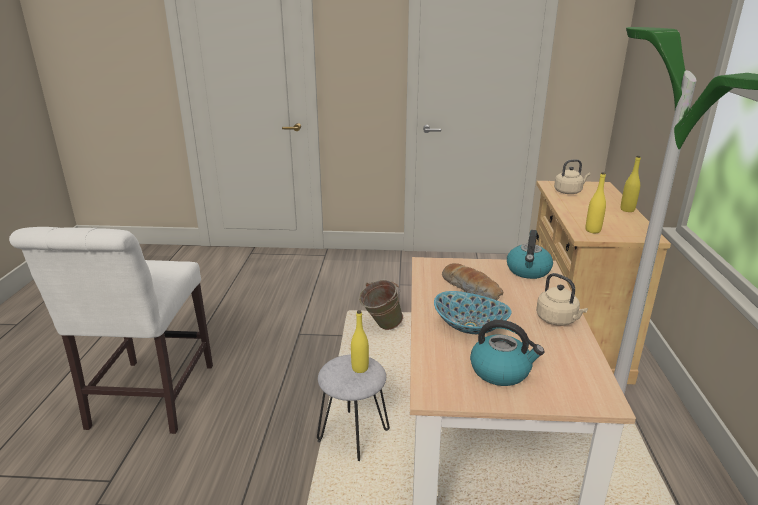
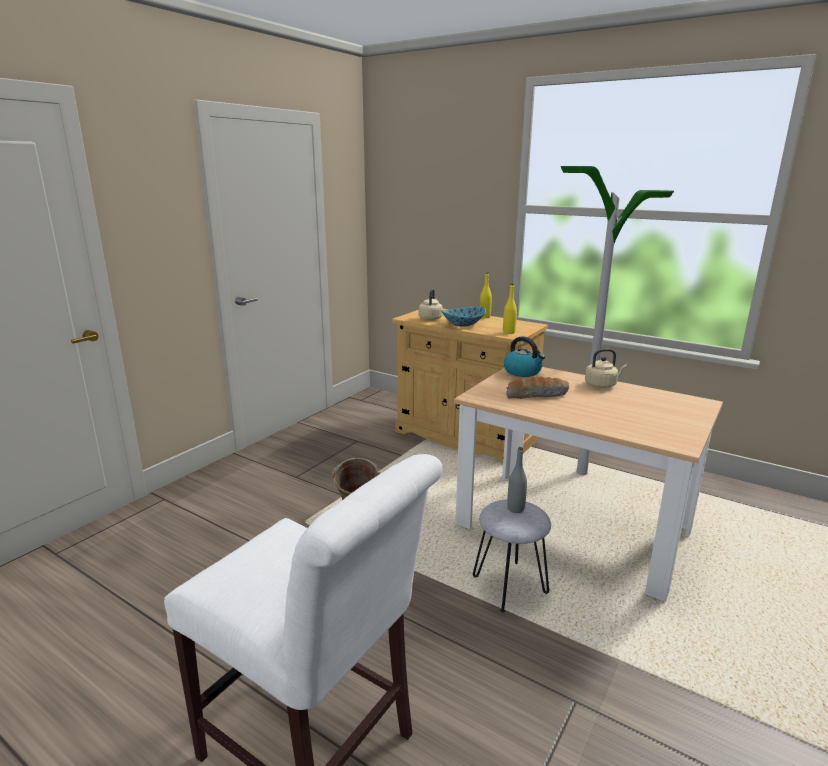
camera: 60 degrees left, 5 degrees down
(360, 368) = (515, 509): yellow bottle -> grey bottle
(470, 327) = (595, 410): bowl -> bowl (463, 324)
(501, 371) = (660, 418): kettle -> none

